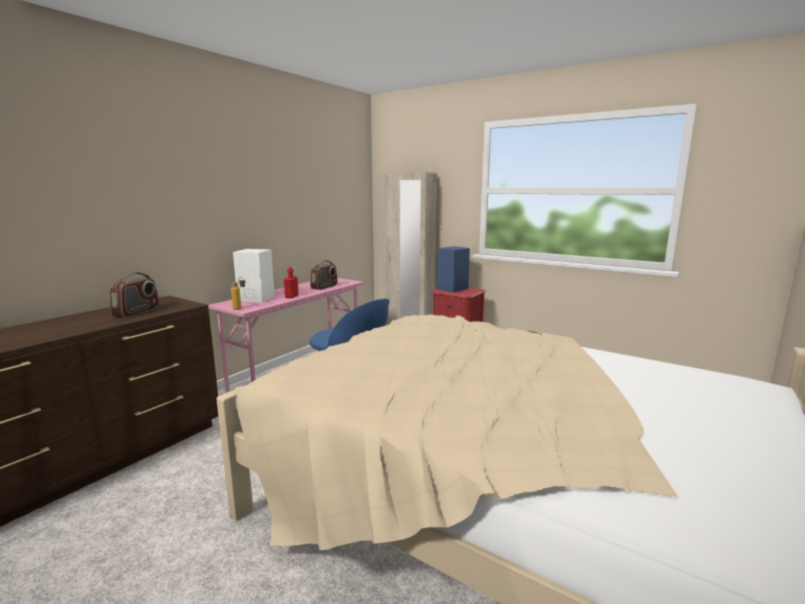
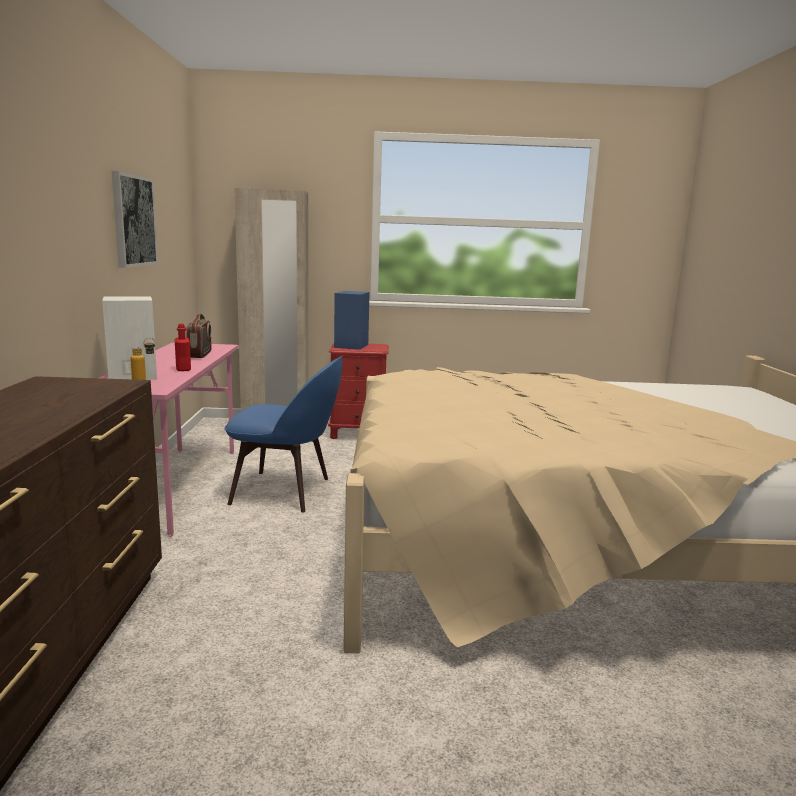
camera: 35 degrees left, 0 degrees up
(137, 312) = (60, 400): radio -> none
(292, 200) = (133, 221): none -> picture

